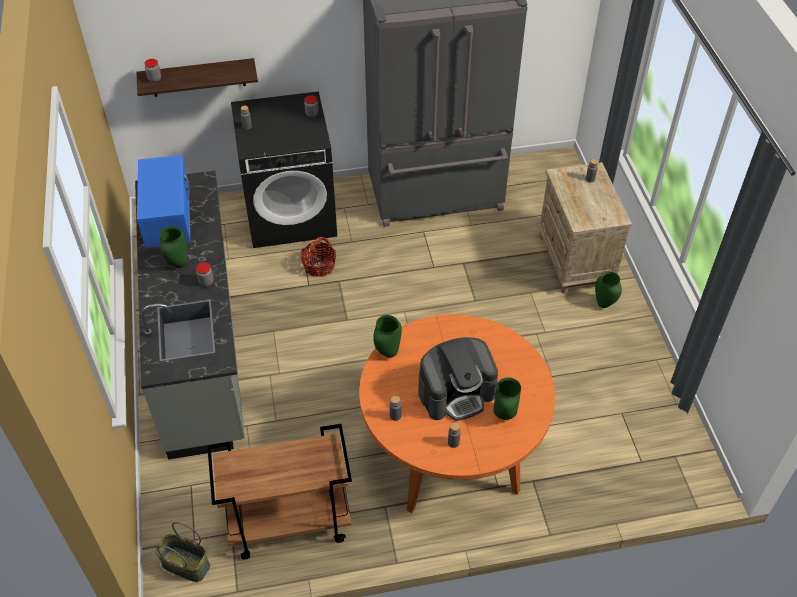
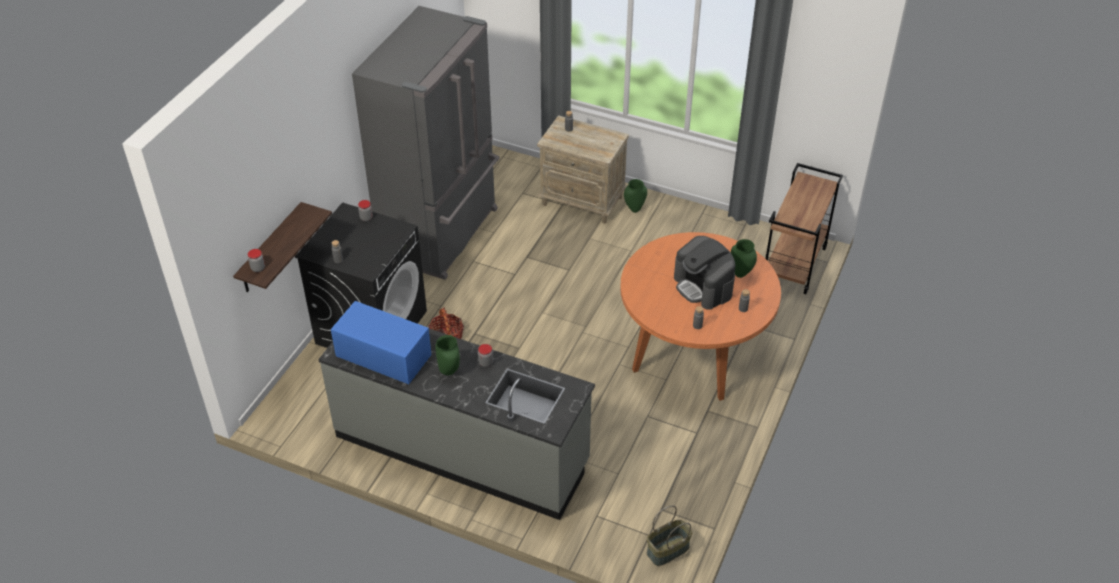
camera: 55 degrees left, 5 degrees down
(288, 524) = (679, 472): brown cart -> brown cart (794, 265)
(388, 353) = (639, 303): green vase -> none
(456, 393) = (703, 287): coffee machine -> coffee machine turned 135 degrees clockwise

